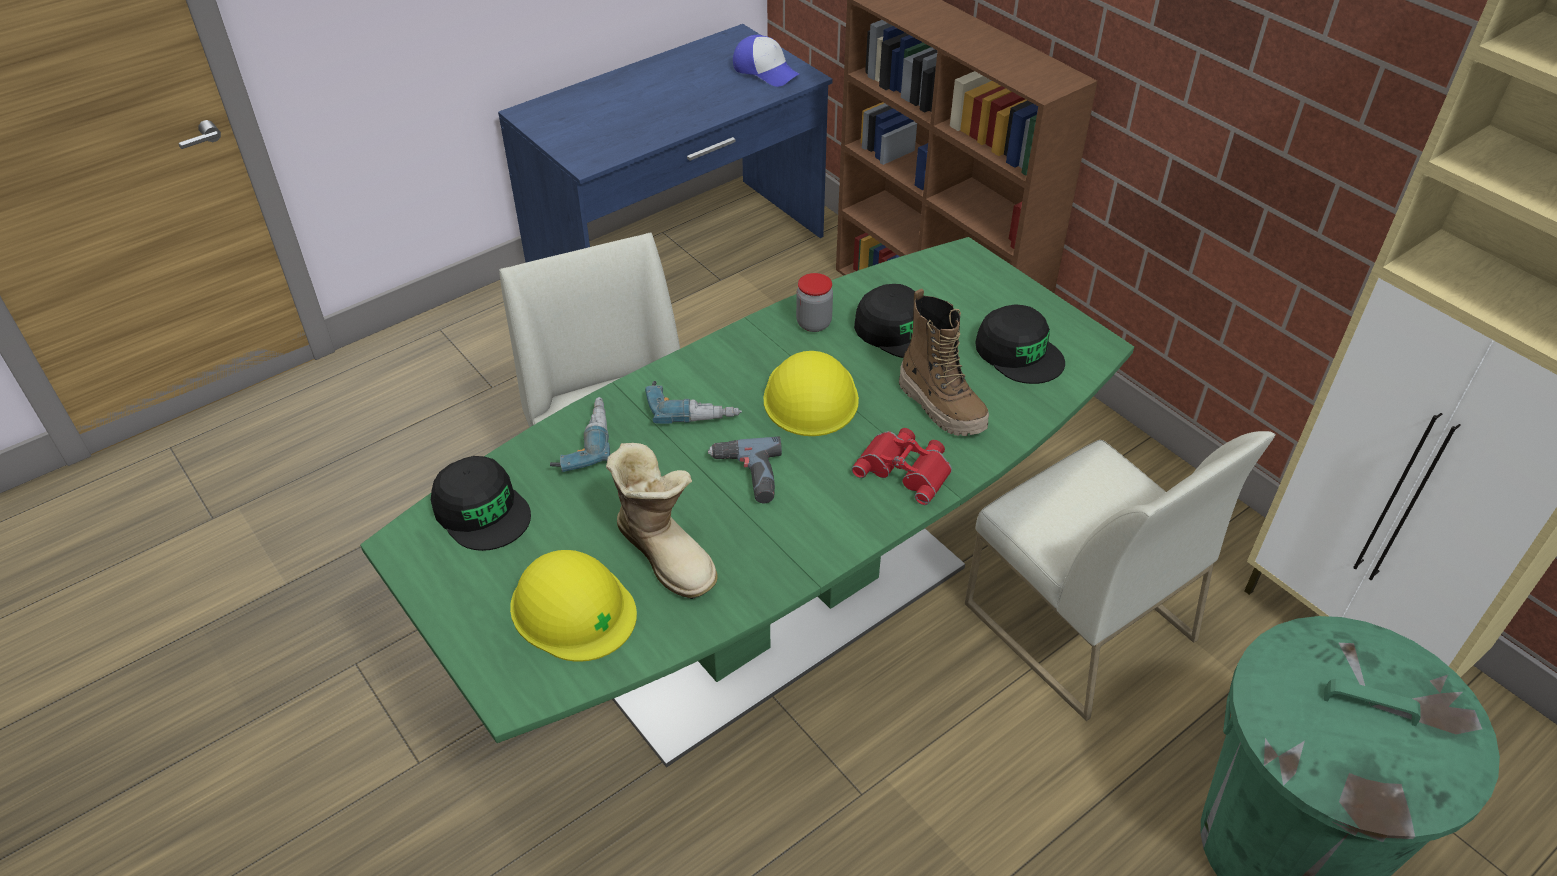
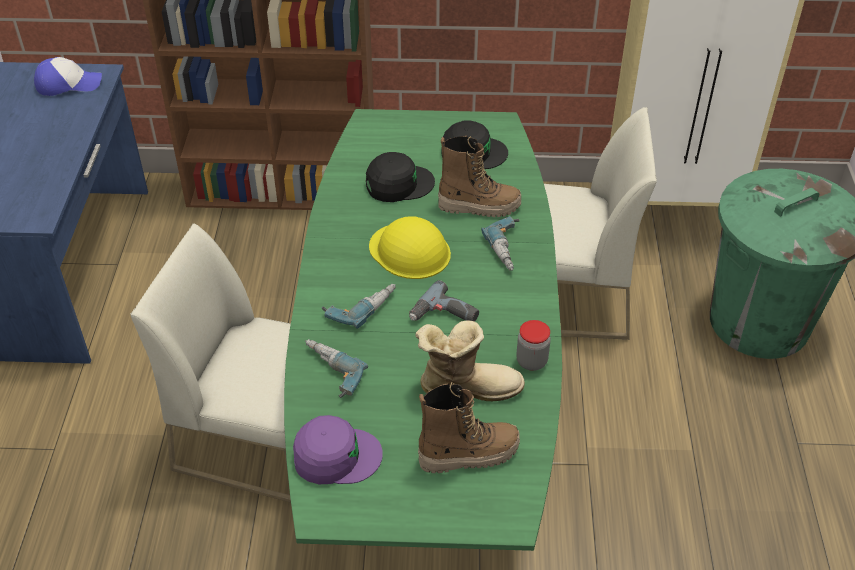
camera: 50 degrees left, 0 degrees up
(482, 510) = (336, 456): black cap -> purple cap
(573, 608) = (468, 454): yellow hard hat -> boot
(814, 323) = (349, 212): jar -> jar (531, 361)
(906, 468) = (510, 249): red binoculars -> power drill

